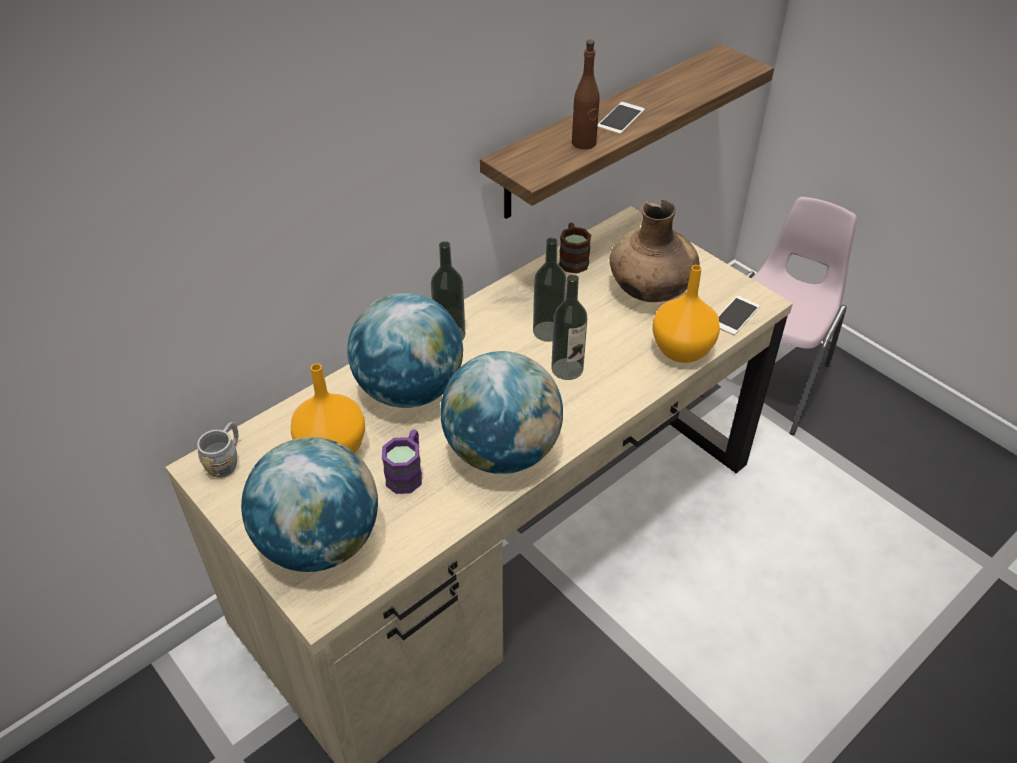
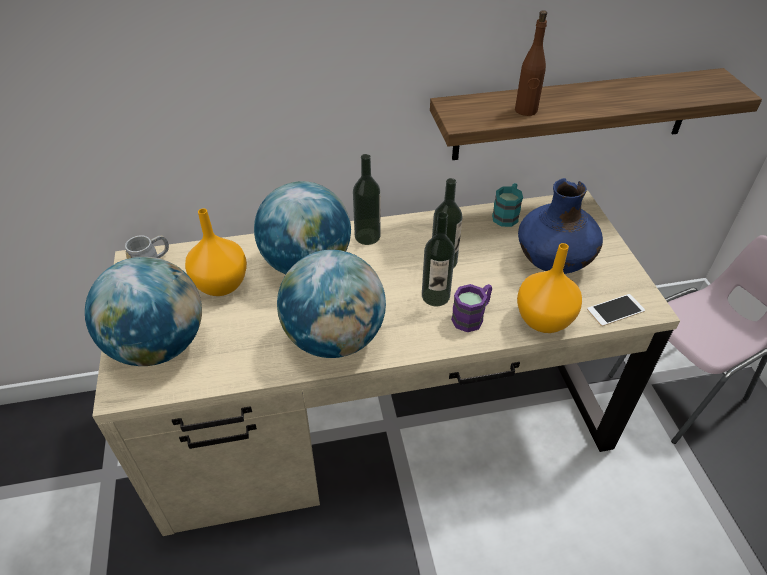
camera: 30 degrees right, 0 degrees up
(407, 473) = (256, 323): purple mug -> purple mug (472, 316)
(573, 259) = (506, 215): brown mug -> turquoise mug
(621, 118) = (575, 101): phone -> none
(651, 291) = (553, 262): brown vase -> blue vase

